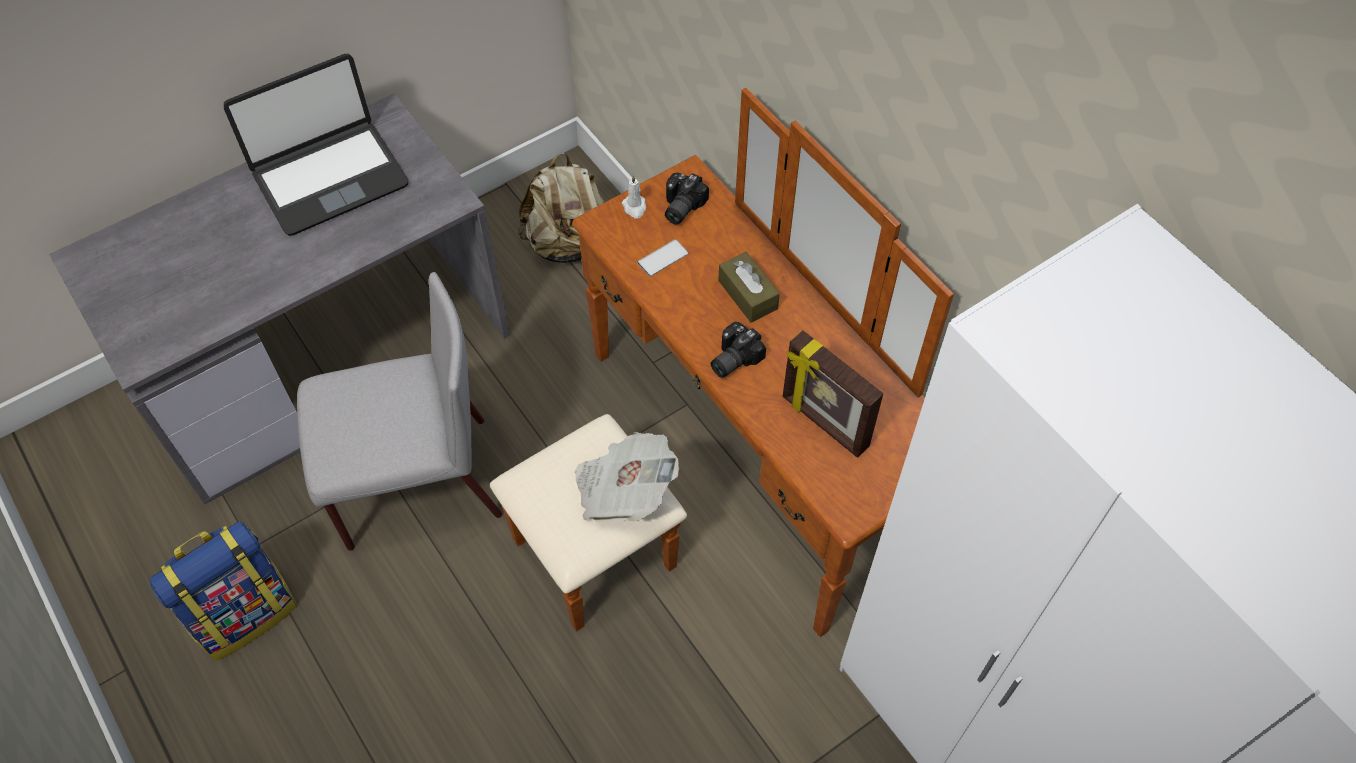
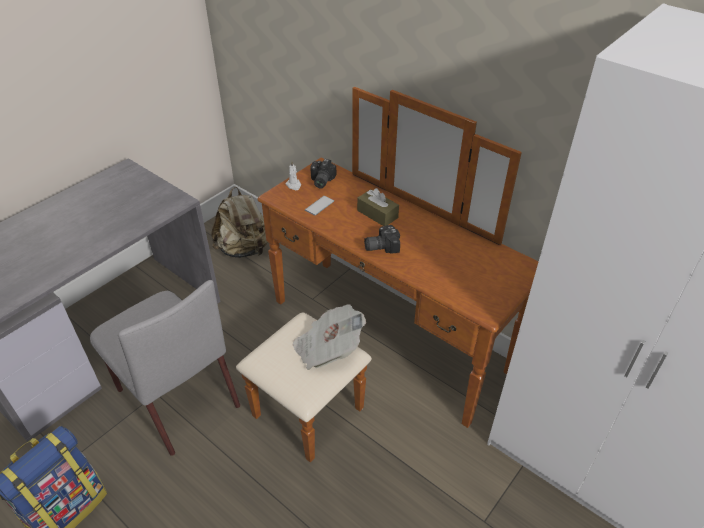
camera: 15 degrees left, 15 degrees down
(329, 178) = (95, 203): laptop -> none
(414, 484) = (176, 397): grey chair -> grey chair turned 75 degrees clockwise
(732, 358) = (381, 246): camera -> camera turned 45 degrees clockwise
(823, 423) = (450, 268): picture frame -> none

